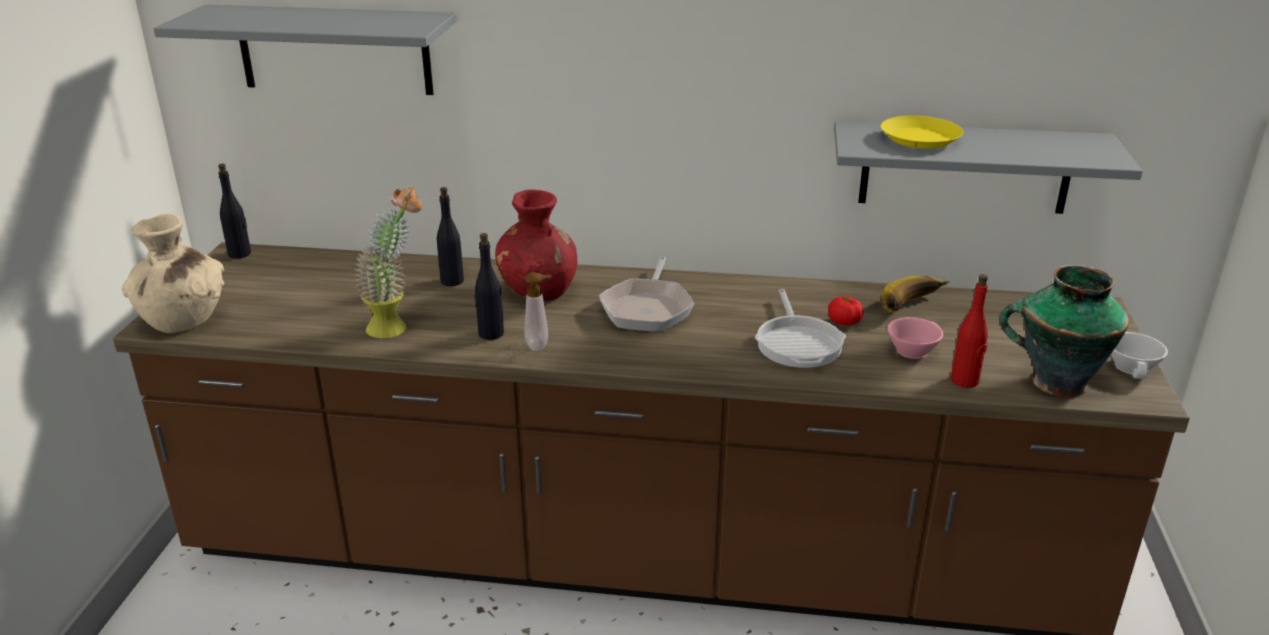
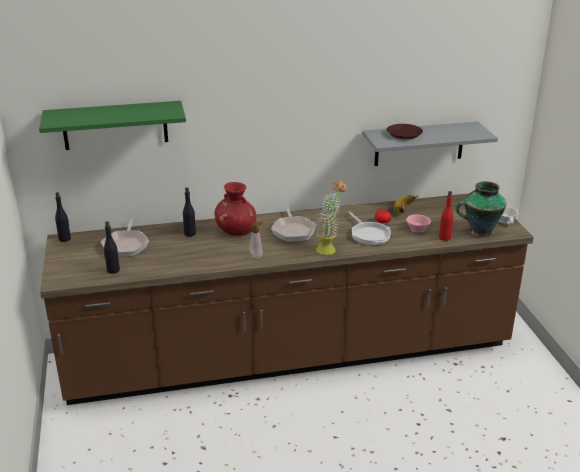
camera: 20 degrees left, 0 degrees up
(182, 320) = (69, 276): beige vase -> none
(326, 282) = (126, 245): none -> frying pan
(334, 50) = (115, 125): grey shelf -> green shelf
(397, 326) = (182, 259): potted plant -> potted plant (329, 248)
(490, 334) = (230, 255): black bottle -> black bottle (113, 270)
(919, 139) = (403, 134): yellow plate -> brown plate

